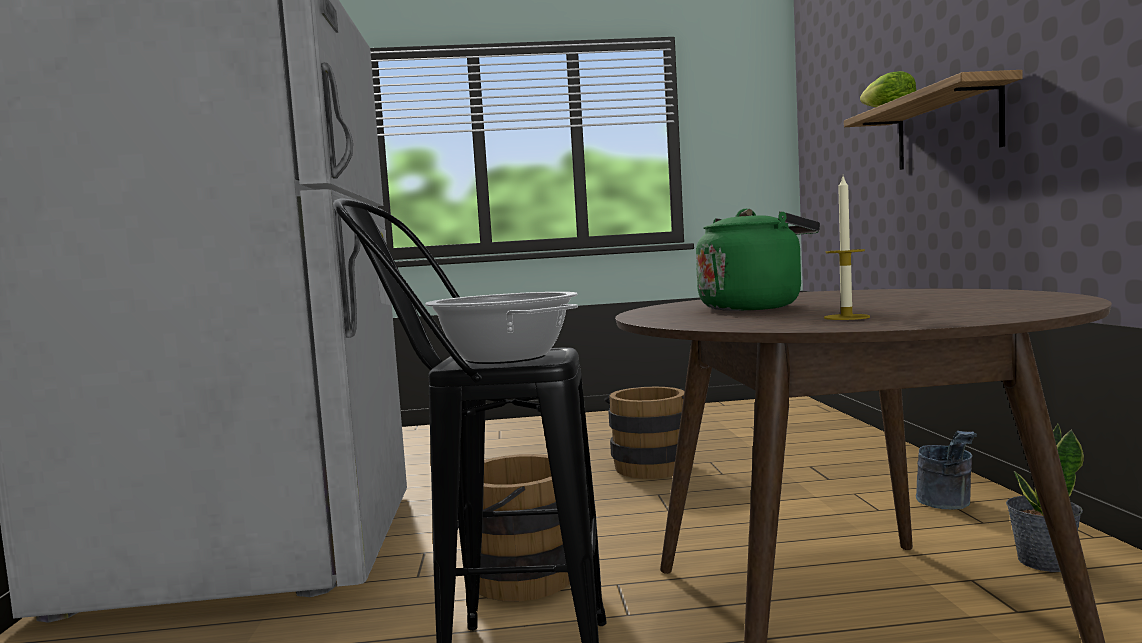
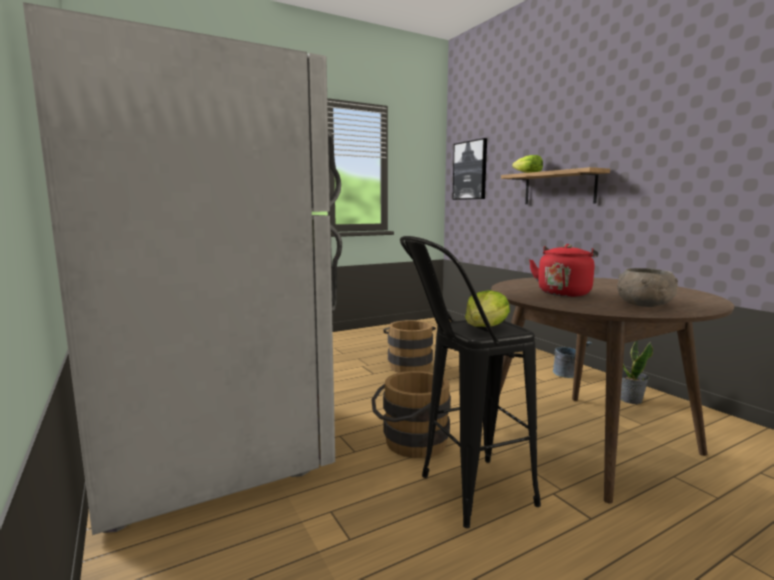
camera: 25 degrees left, 5 degrees up
(506, 357) = (485, 327): cooking pot -> lettuce
(753, 307) = (564, 293): green kettle -> red kettle
(826, 124) = (470, 170): none -> picture
(846, 317) = (644, 305): candle -> grey bowl

